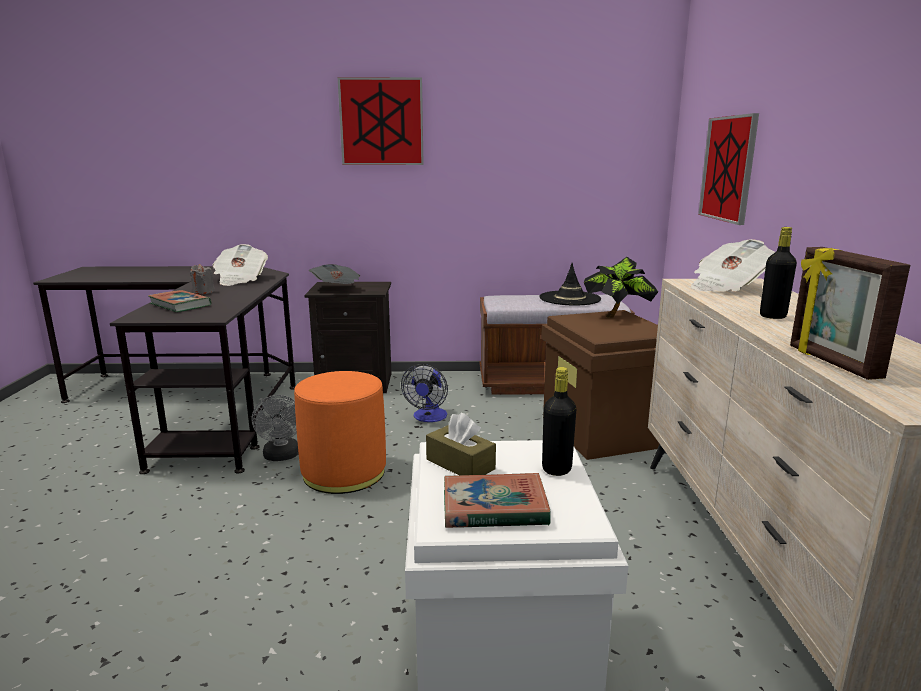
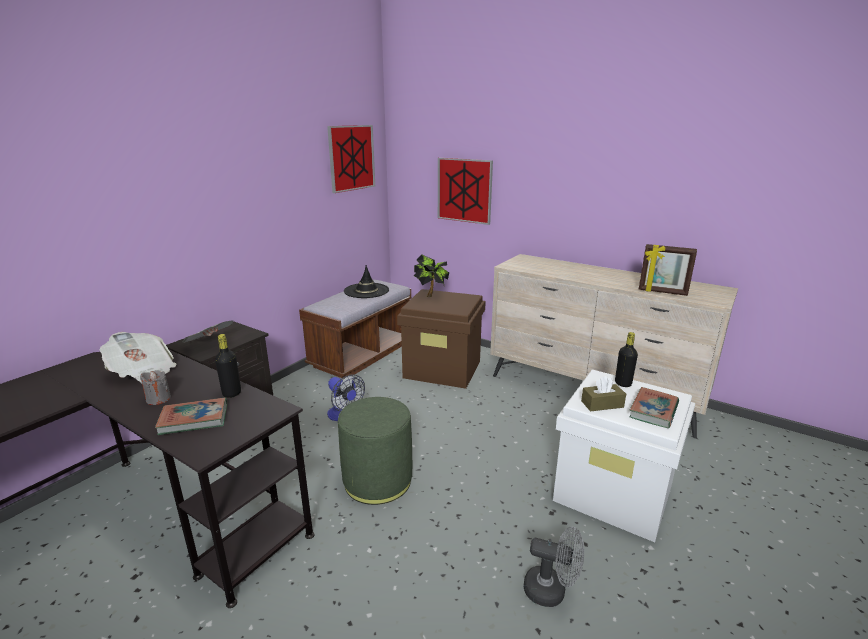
camera: 55 degrees left, 5 degrees up
(282, 456) = (314, 504): grey fan -> grey fan (551, 591)
(344, 472) = (377, 480): orange ottoman -> green ottoman
(381, 122) = (199, 172): picture -> picture (351, 158)
(727, 287) = (530, 264): newspaper -> none
(773, 316) = (590, 276): black bottle -> black bottle (232, 393)

